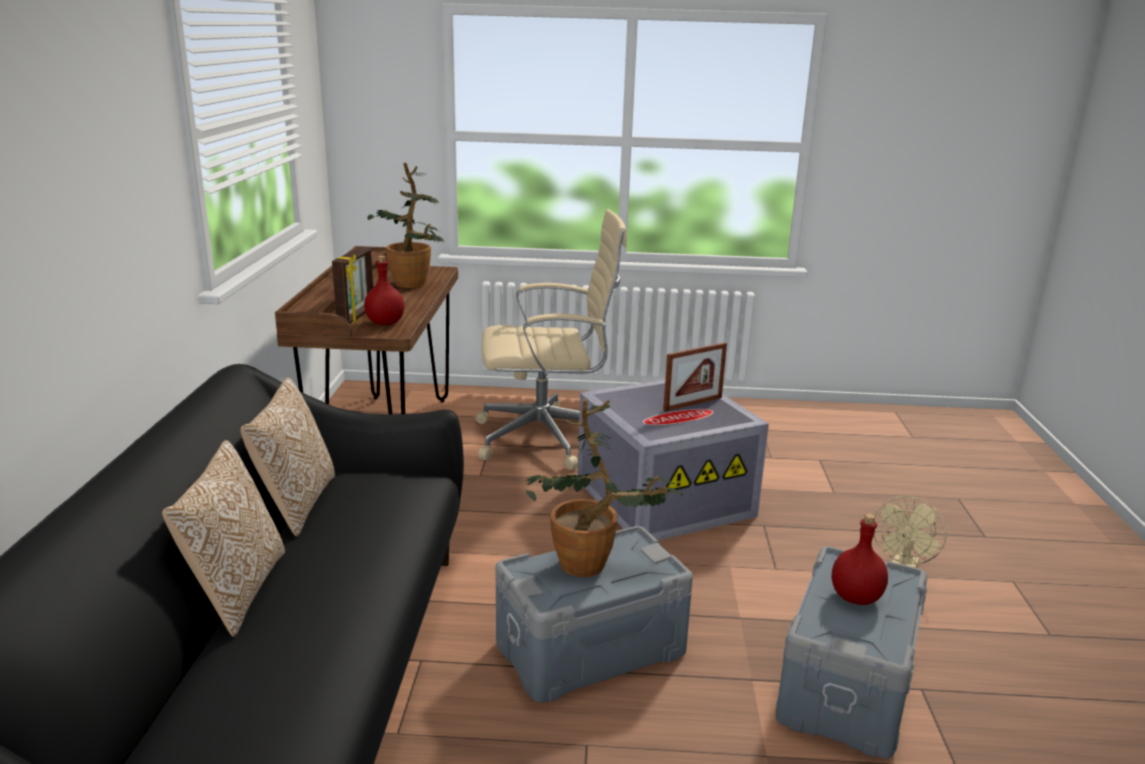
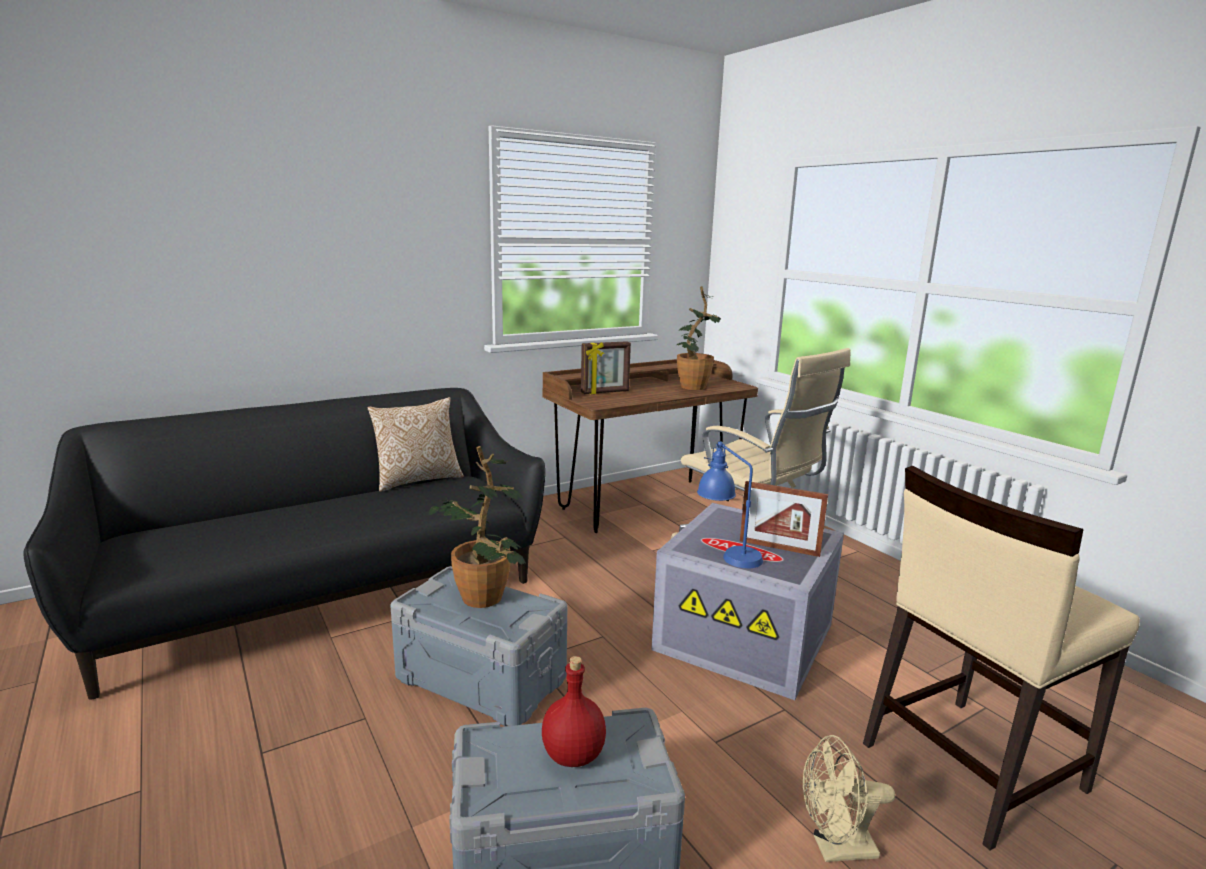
camera: 55 degrees right, 5 degrees down
(236, 591) = (309, 498): pillow -> none
(385, 323) = (607, 399): red bottle -> none
(682, 424) = (726, 554): none -> blue table lamp
(864, 494) = (969, 766): none -> beige chair

